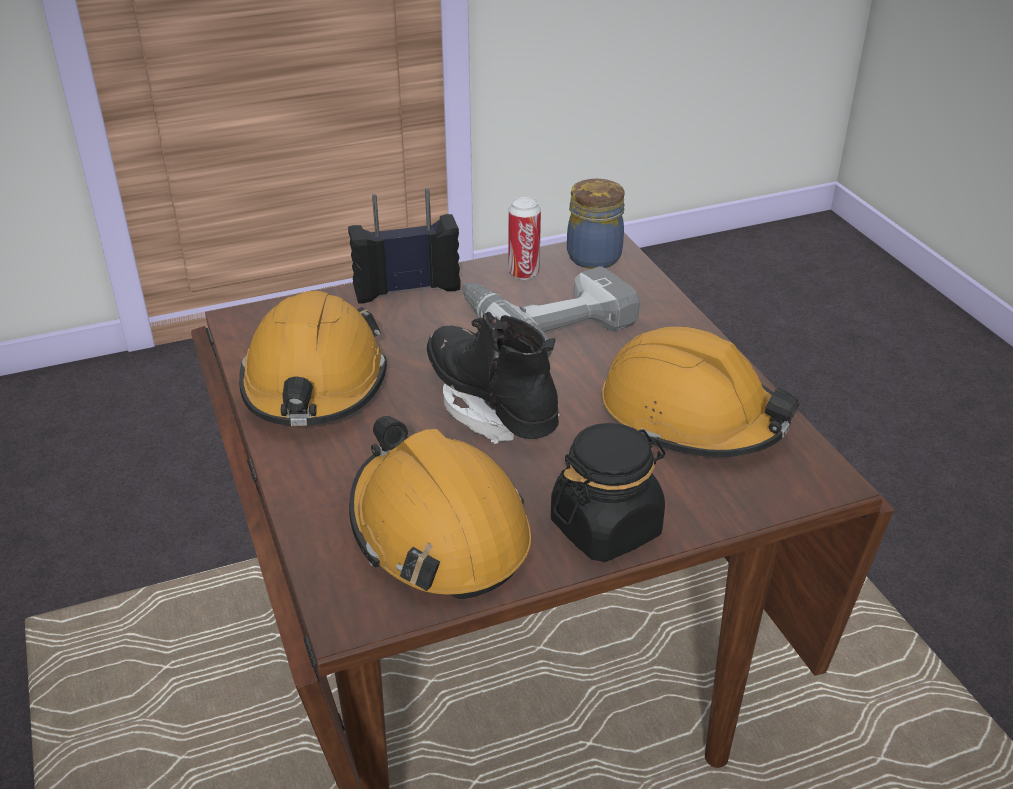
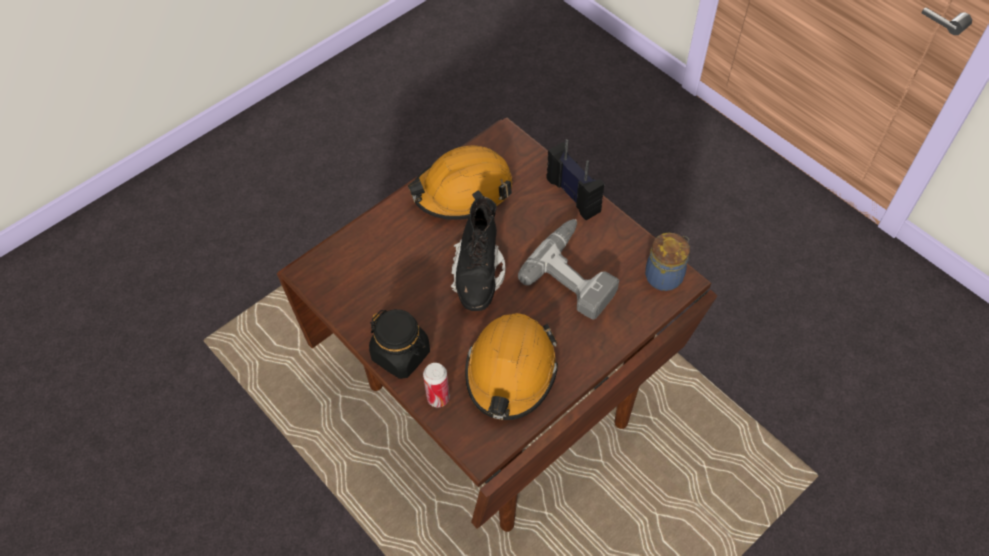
camera: 70 degrees right, 20 degrees up
(438, 530) = (373, 285): orange hard hat -> none
(491, 407) = (478, 274): black boot -> black boot turned 150 degrees clockwise
(523, 273) = (622, 246): can -> can (438, 398)

